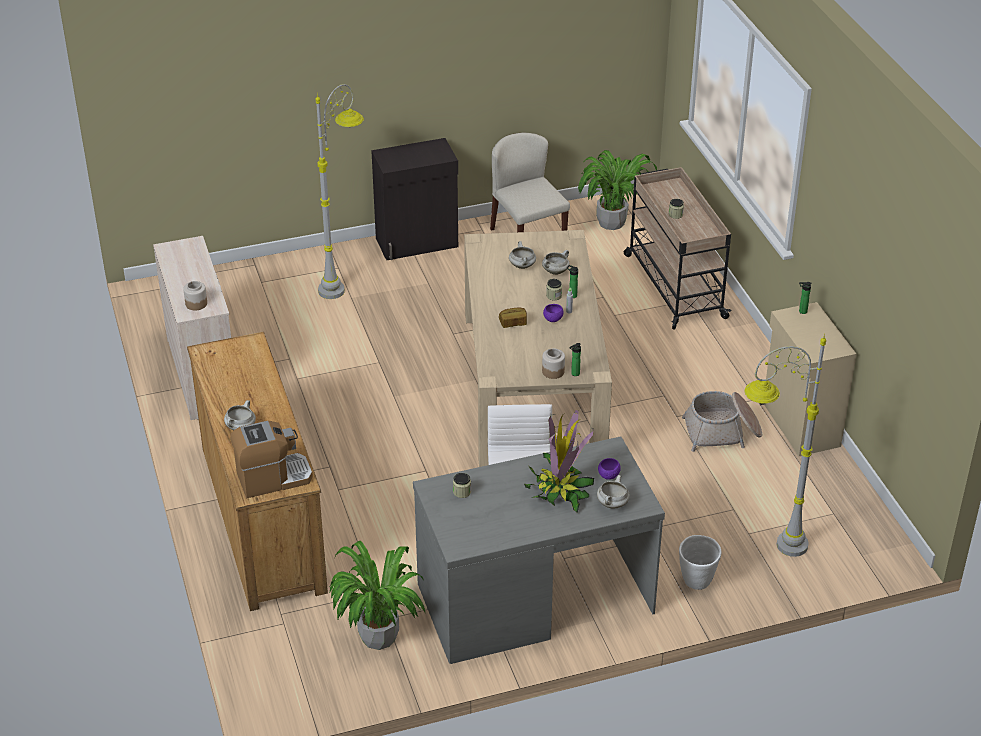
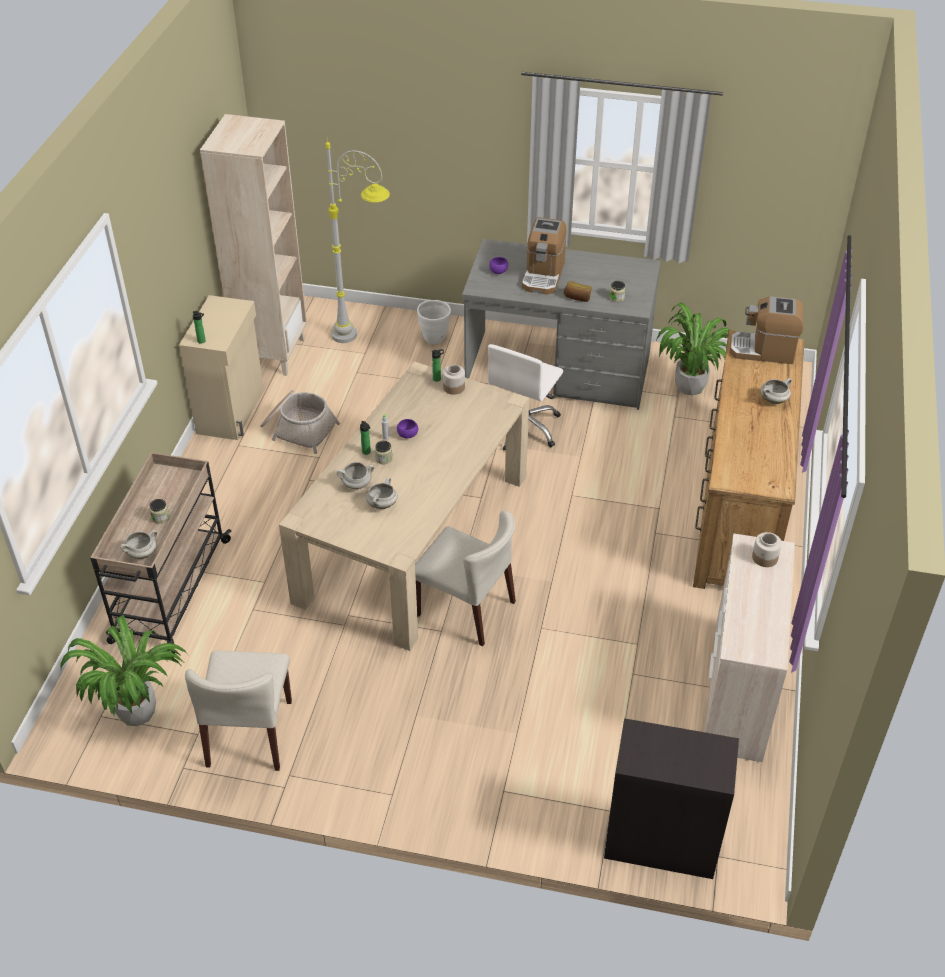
camera: 150 degrees left, 5 degrees up
(345, 279) = (506, 766): grey floor lamp -> none
(417, 243) = (381, 788): black cabinet -> black cabinet (660, 841)
(446, 353) = (466, 608): none -> beige chair
(513, 323) = (447, 446): bread -> bread (577, 298)
(559, 490) = (543, 275): potted plant -> coffee machine
(612, 504) = (513, 254): white cooking pot -> white cooking pot (142, 553)
(836, 495) = (272, 353): none -> beige bookcase

